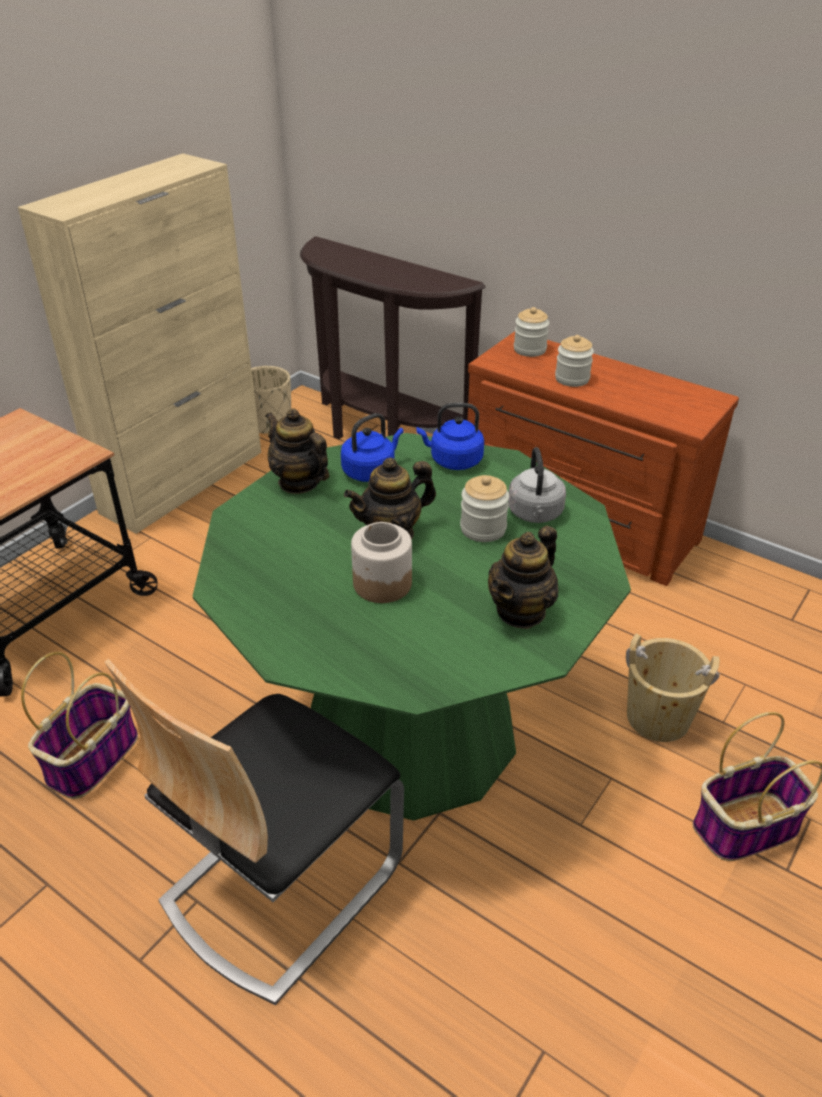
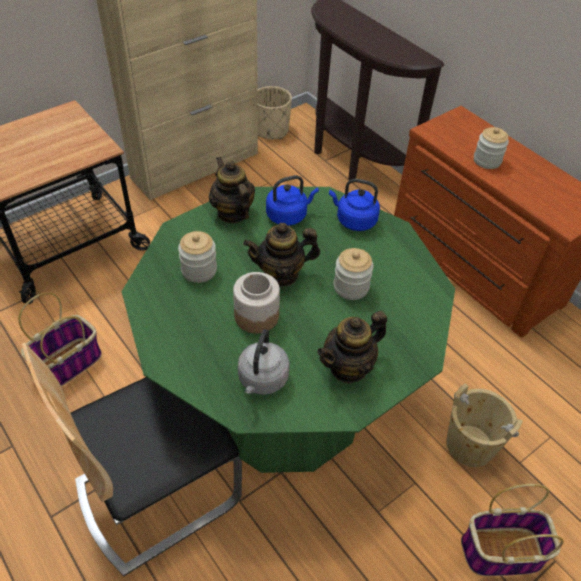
camera: 15 degrees right, 10 degrees up
(529, 349) = (464, 126): jar -> jar (199, 270)
(535, 514) = (396, 284): grey kettle -> grey kettle (262, 380)

